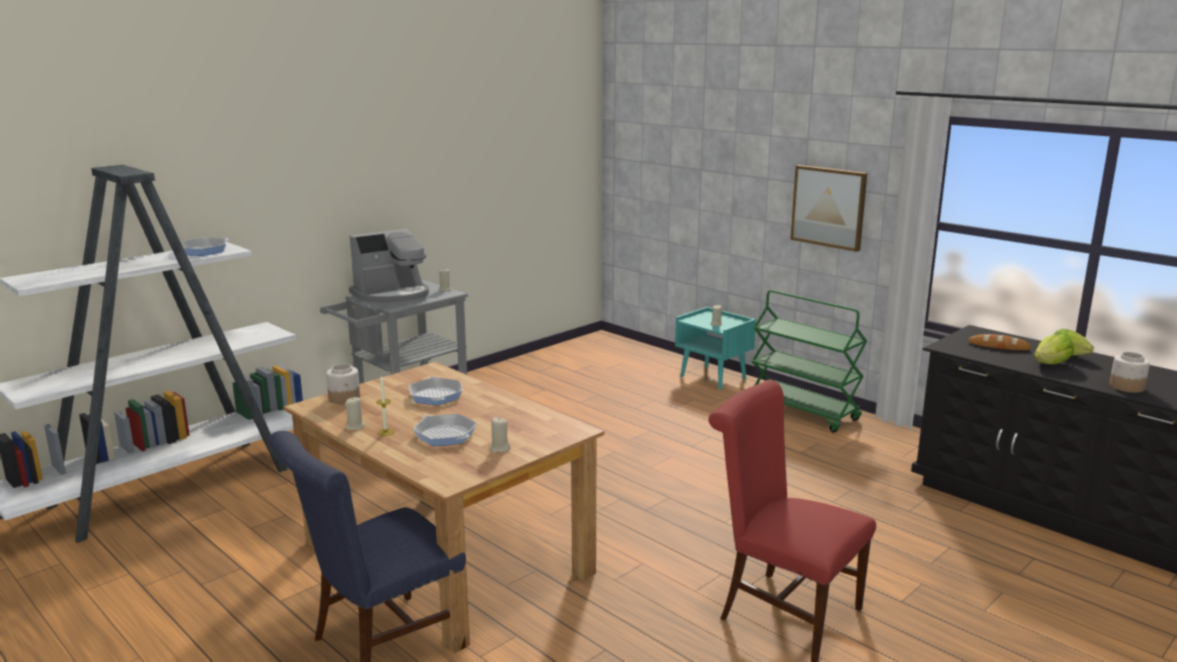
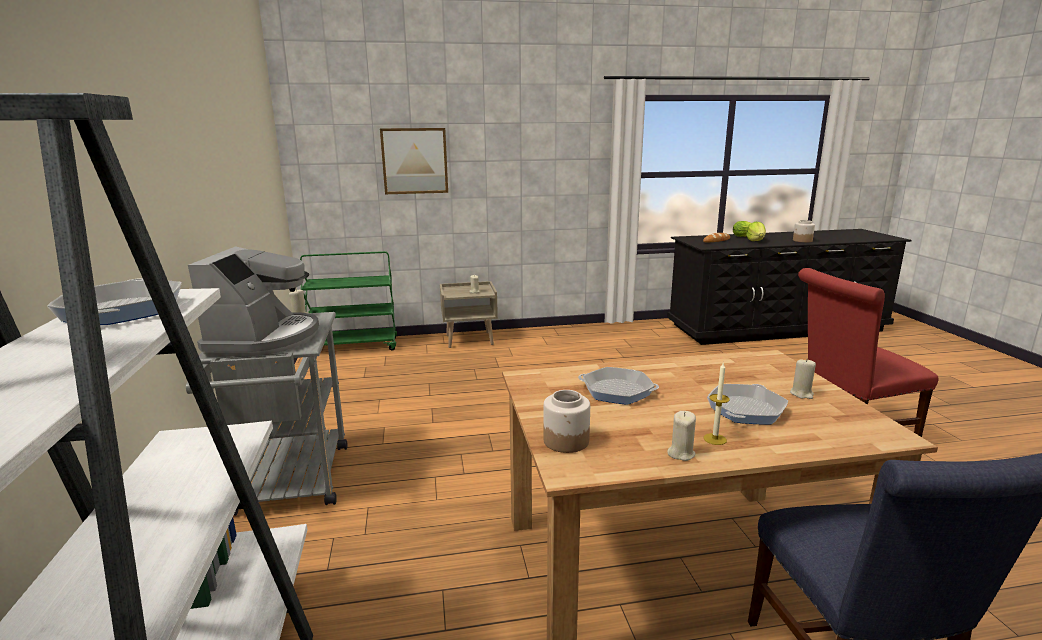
camera: 55 degrees left, 0 degrees up
(445, 435) = (746, 410): frying pan -> frying pan turned 45 degrees counterclockwise
(714, 377) = (470, 340): turquoise nightstand -> beige nightstand
(803, 412) = (565, 336): green cart -> green cart (354, 346)
(828, 207) = (545, 175): picture -> picture (414, 161)

